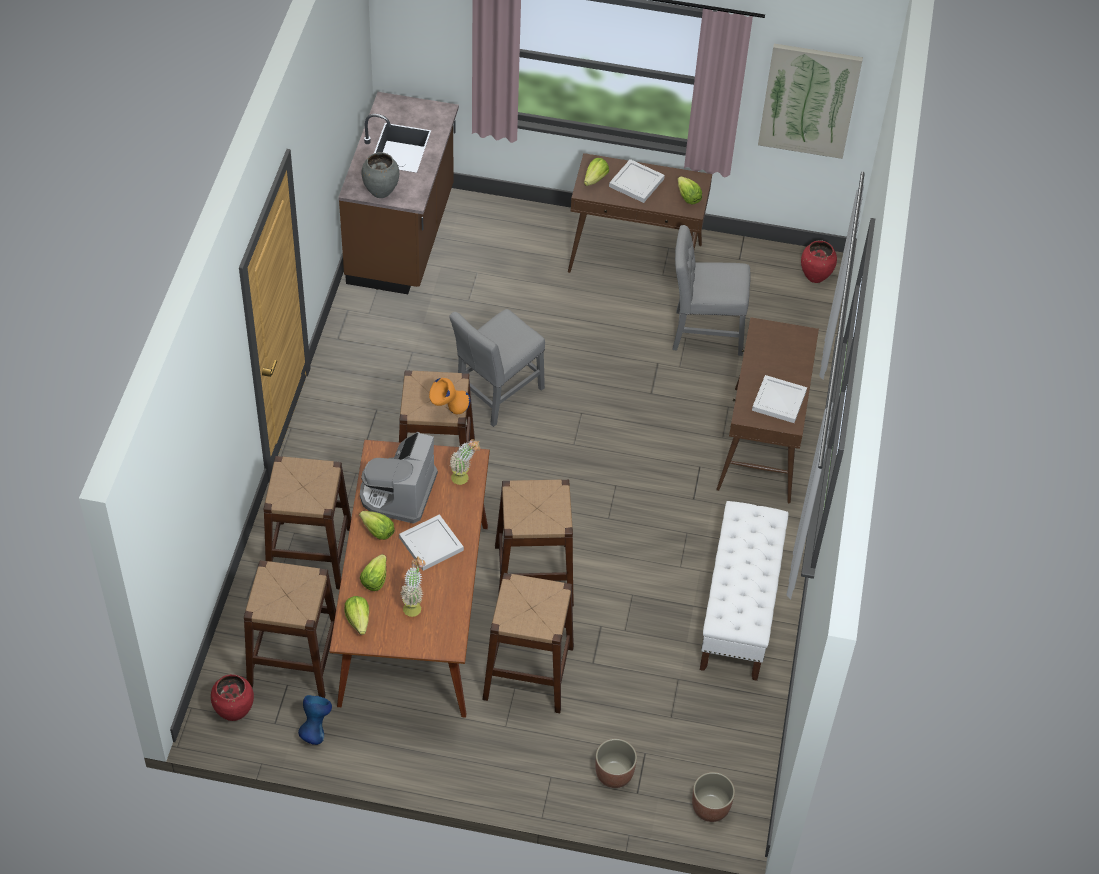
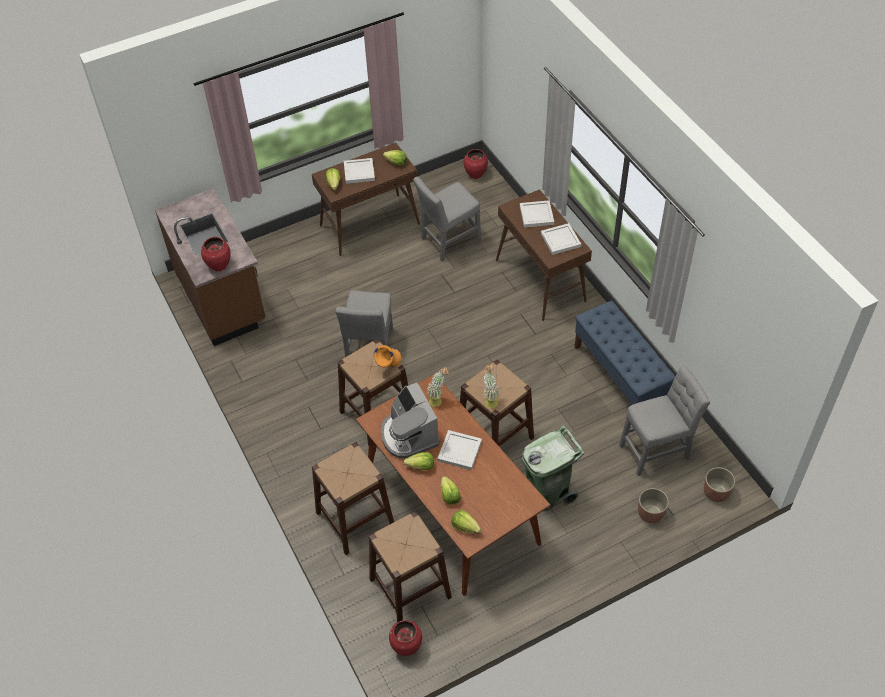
camera: 35 degrees left, 0 degrees up
(315, 730) = (465, 619): blue vase -> none
(380, 192) = (219, 266): grey vase -> red vase
(414, 605) = (487, 493): potted plant -> potted plant (490, 400)
(528, 672) = (548, 493): brown stool -> green trash can
(694, 716) = (657, 450): none -> grey chair
(739, 610) = (620, 376): white bench -> blue bench
(782, 356) = (537, 215): none -> white tray
(809, 100) = (437, 61): picture -> none

